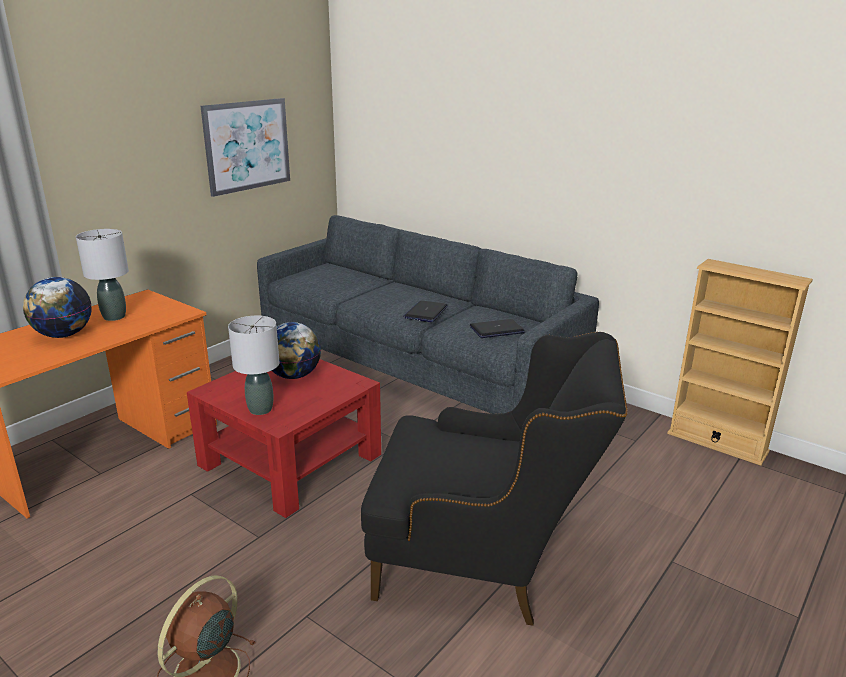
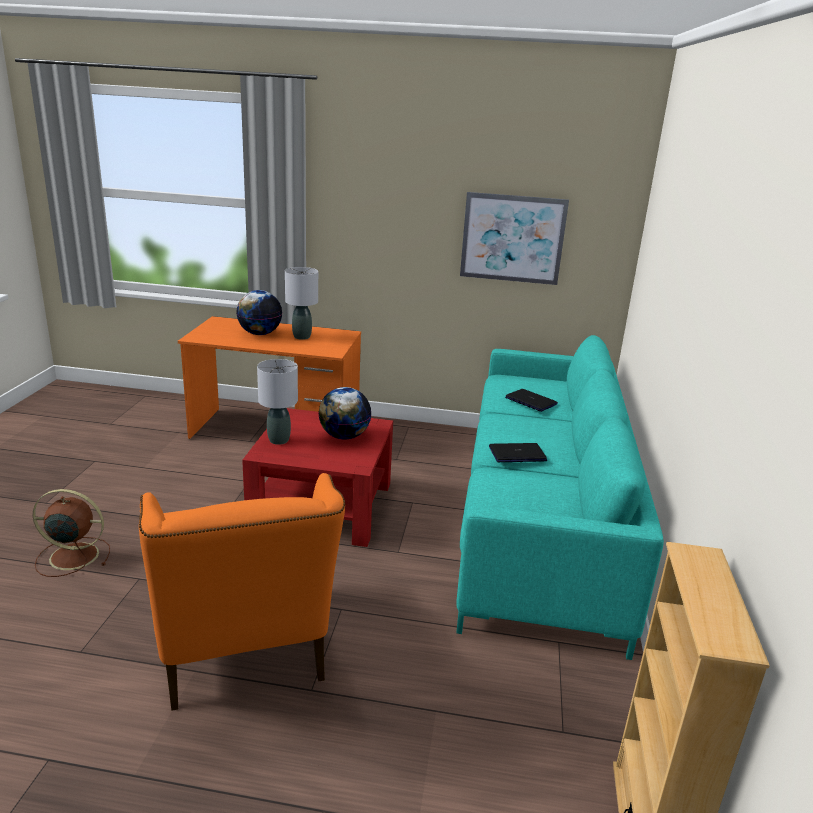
camera: 60 degrees right, 0 degrees up
(415, 368) = (539, 519): grey sofa -> turquoise sofa
(483, 563) = (243, 655): black armchair -> orange armchair
(497, 330) = (525, 502): laptop -> laptop (531, 401)

